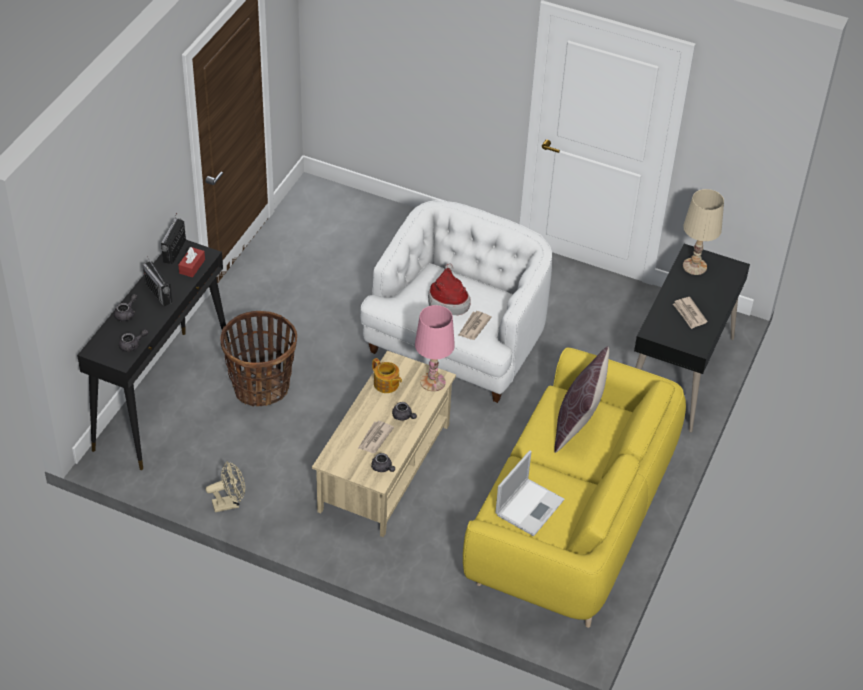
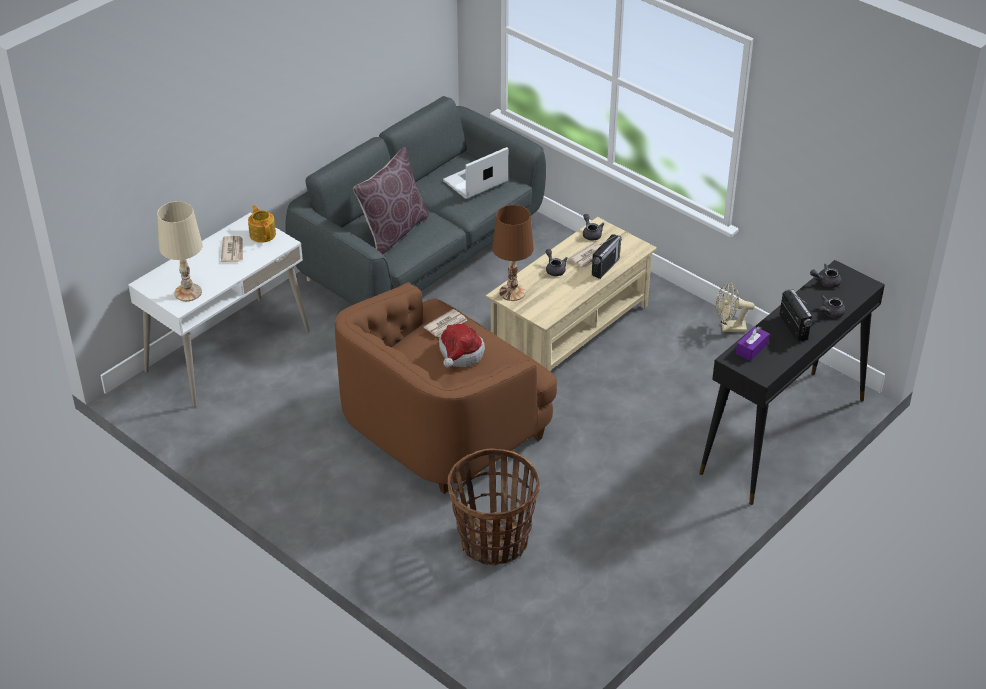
camera: 160 degrees left, 5 degrees down
(174, 251) = (770, 370): radio -> radio (605, 267)
(192, 266) = (751, 349): red tissue box -> purple tissue box
(261, 387) = (673, 426): basket -> basket (493, 542)
(386, 384) = (559, 299): teapot -> teapot (263, 234)
(433, 382) = (512, 292): pink table lamp -> brown table lamp
(456, 343) = (443, 428): white armchair -> brown armchair
(571, 521) = (419, 256): yellow sofa -> grey sofa
(680, 373) = (228, 351): black desk -> white desk

